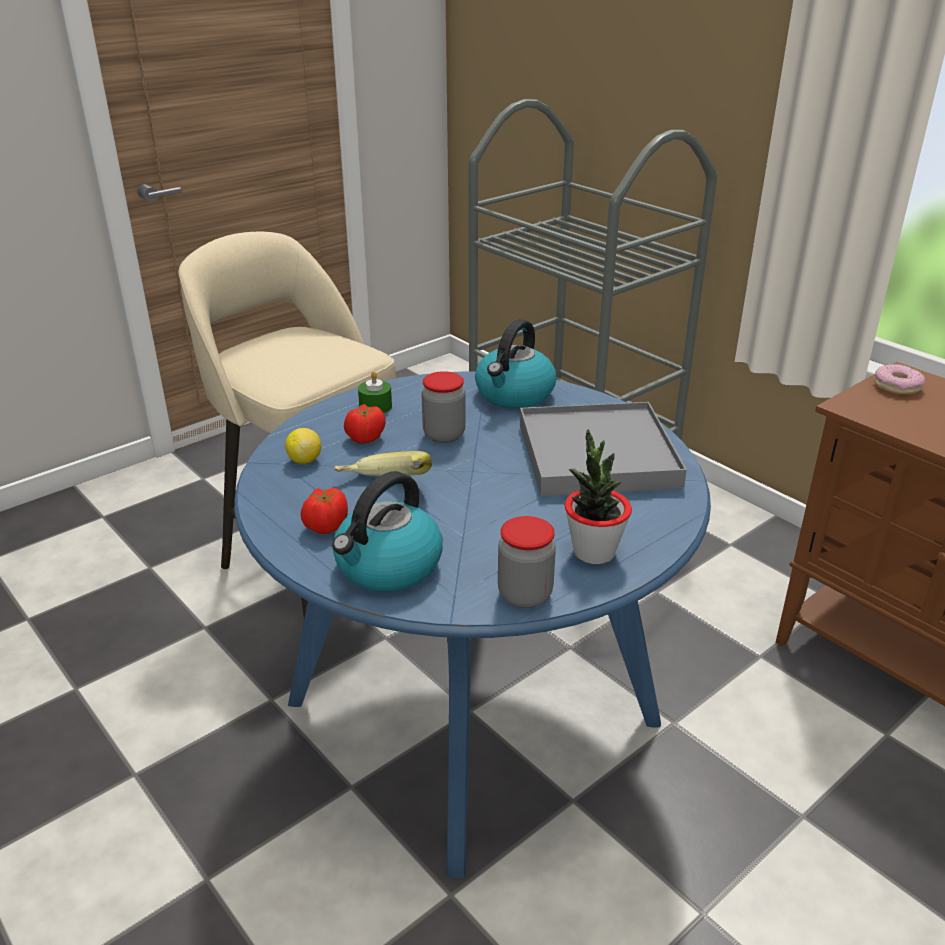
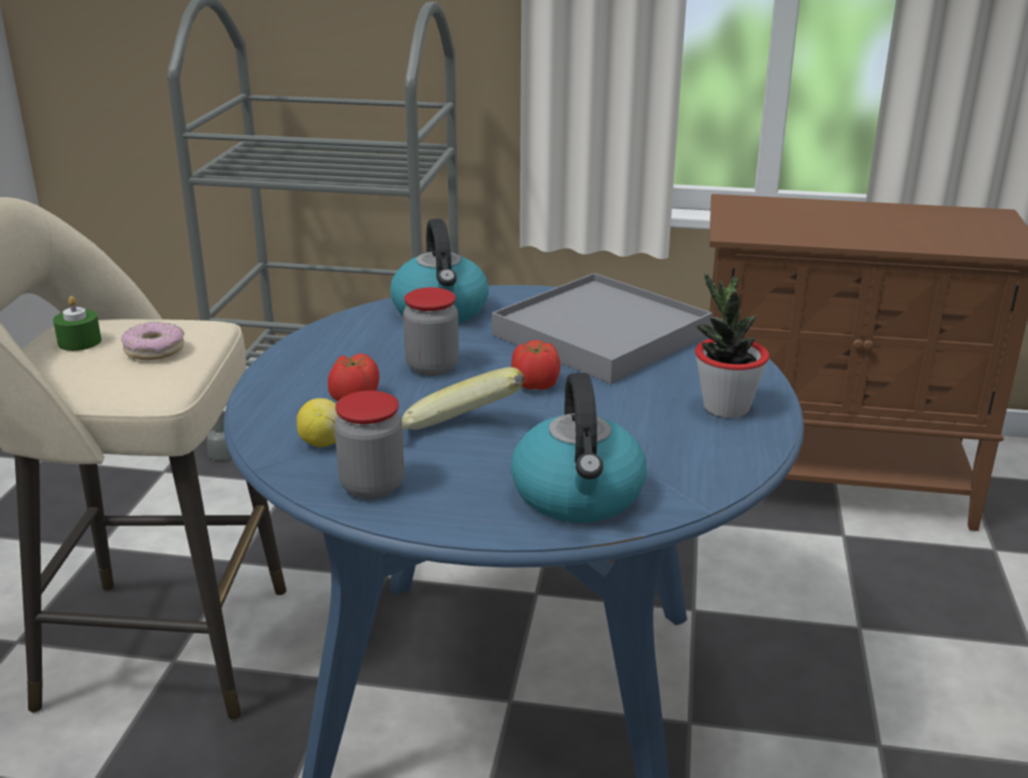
camera: 40 degrees left, 5 degrees down
(325, 526) = (455, 490): tomato -> tomato (534, 385)
(375, 406) = (312, 367): green candle -> green candle (79, 342)
(525, 595) = (730, 462): jar -> jar (372, 486)
(897, 386) = (741, 210): donut -> donut (154, 350)

